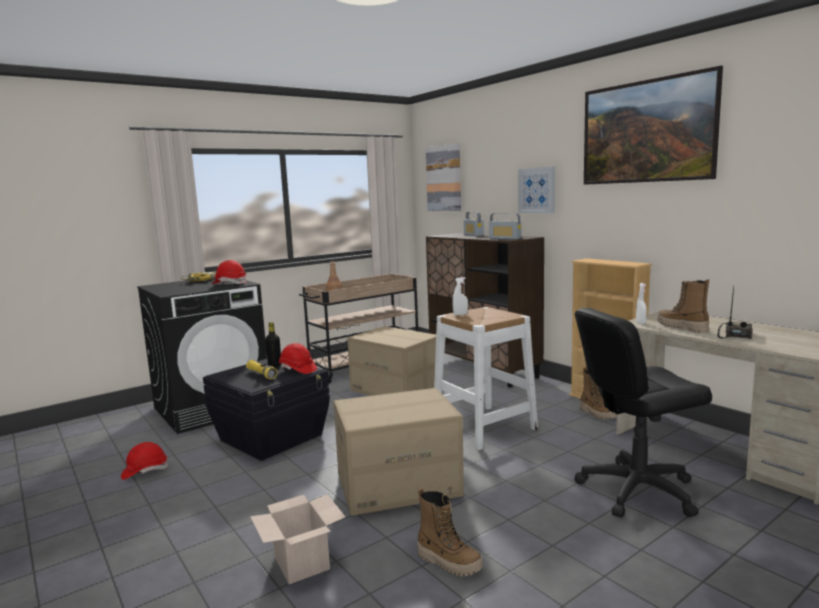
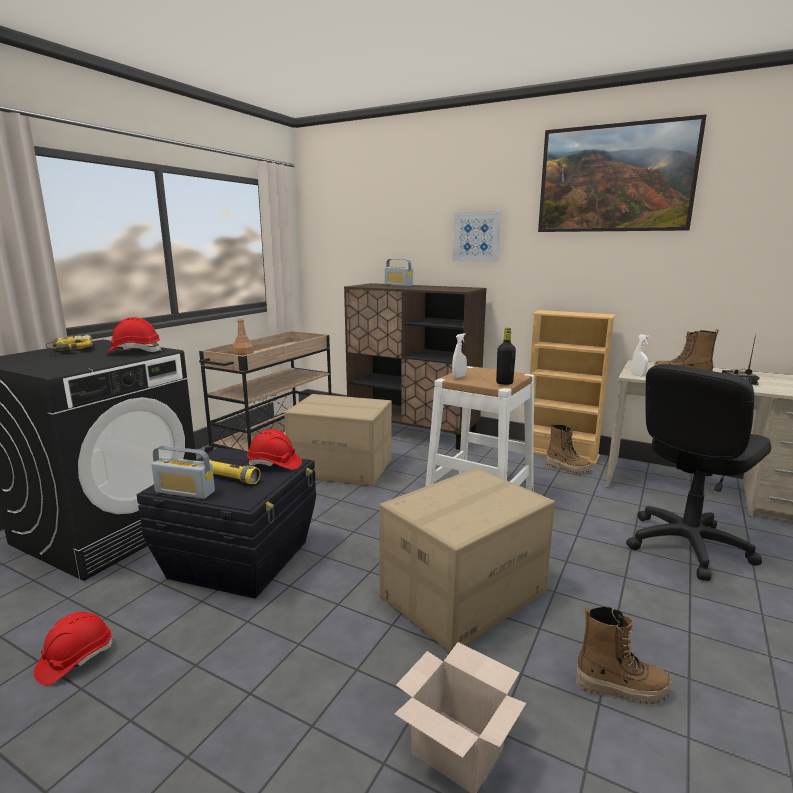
camera: 25 degrees left, 5 degrees up
(274, 365) = (233, 461): black bottle -> black bottle (504, 383)
(444, 178) = (348, 219): picture -> none
(505, 238) = (450, 289): radio -> radio (185, 492)

